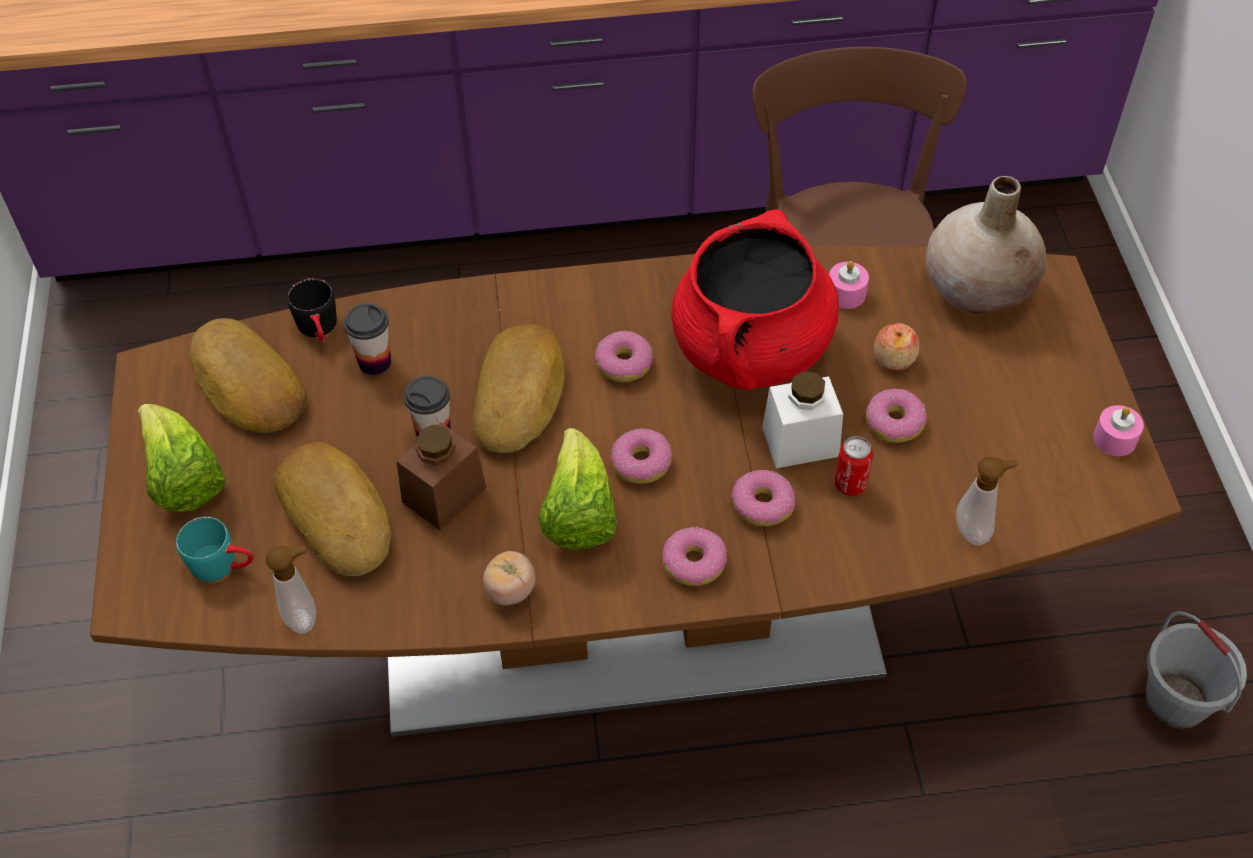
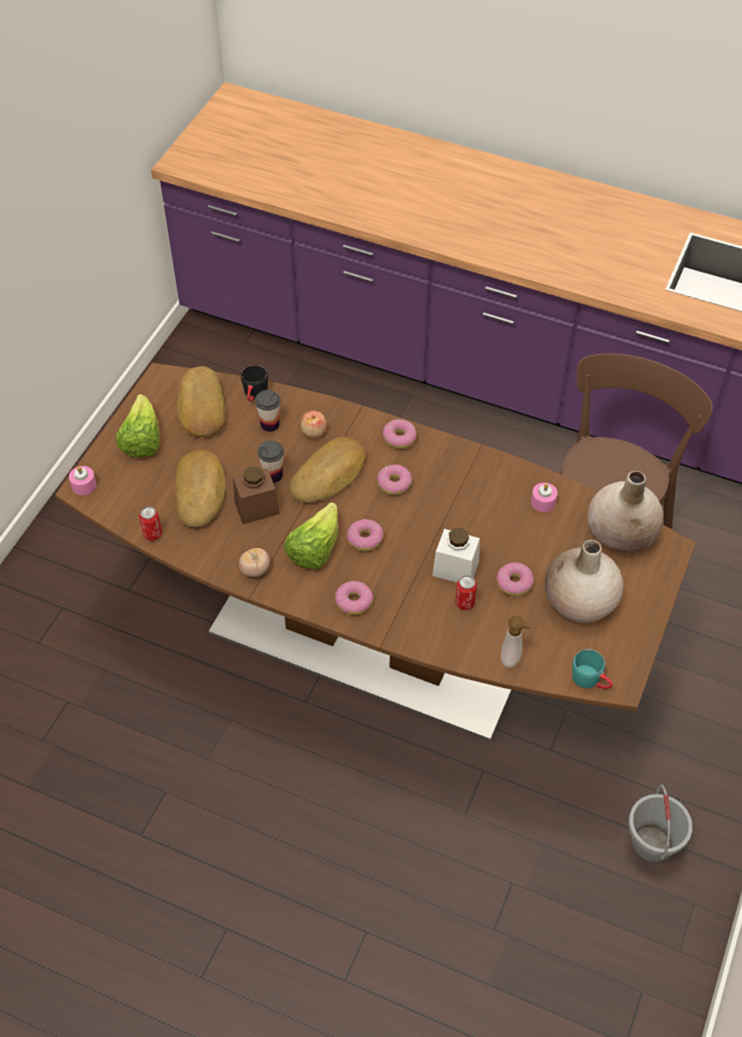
camera: 30 degrees right, 0 degrees up
(223, 565) = (133, 491): turquoise mug -> turquoise mug (591, 681)
(305, 617) = (152, 534): soap dispenser -> can
(751, 349) = (467, 508): red cooking pot -> none
(762, 505) = (410, 590): donut -> donut (399, 438)
(894, 359) = (541, 549): apple -> apple (314, 431)
(998, 405) = (579, 602): none -> beige vase
(1114, 439) = (631, 651): pink candle -> pink candle (84, 485)

